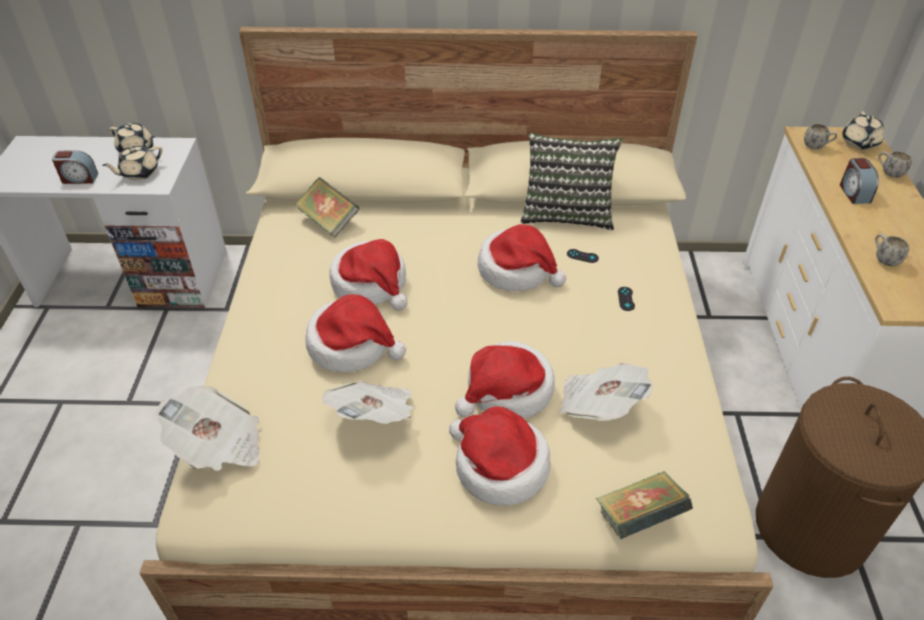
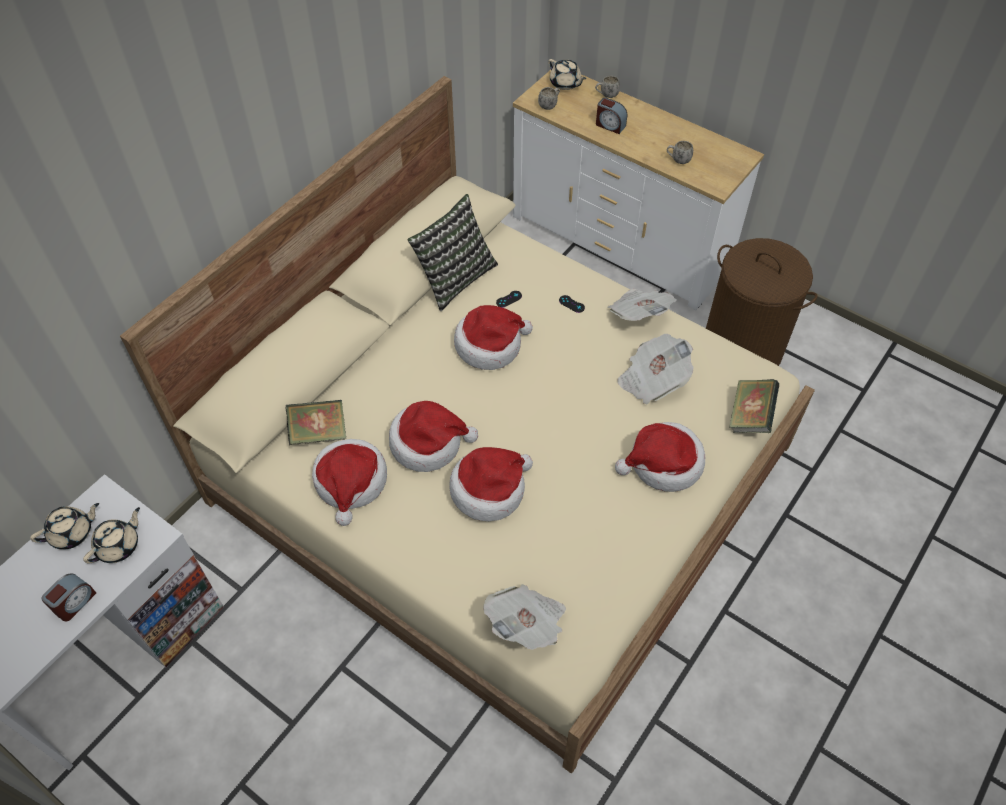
camera: 55 degrees left, 10 degrees up
(139, 173) = (119, 546): beige teapot -> beige teapot turned 135 degrees counterclockwise
(375, 416) = (572, 510): newspaper -> newspaper (639, 314)
(507, 392) = (604, 422): hat -> hat (351, 483)

